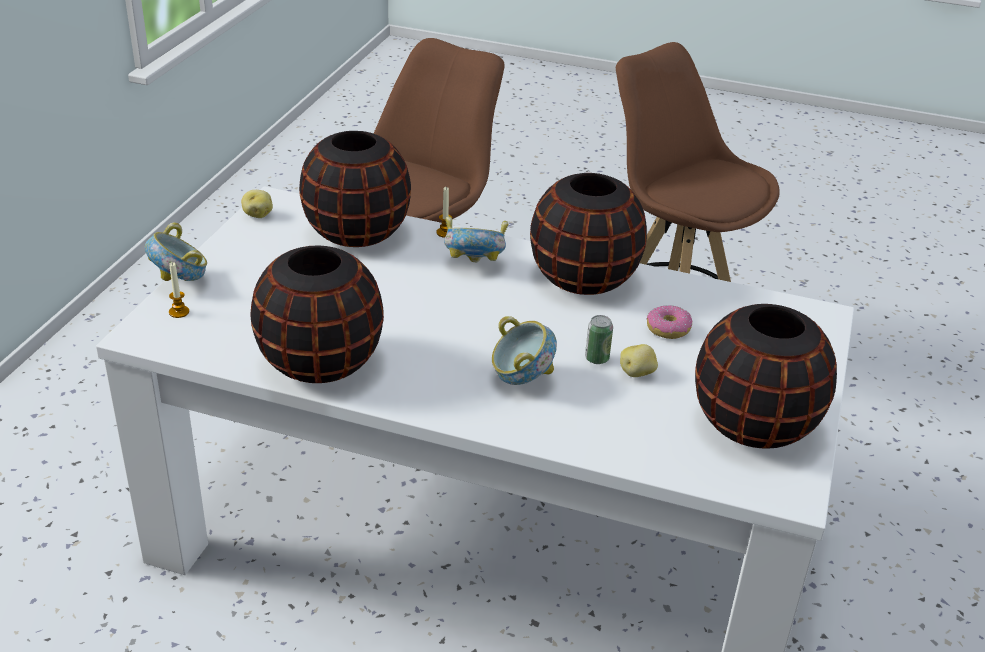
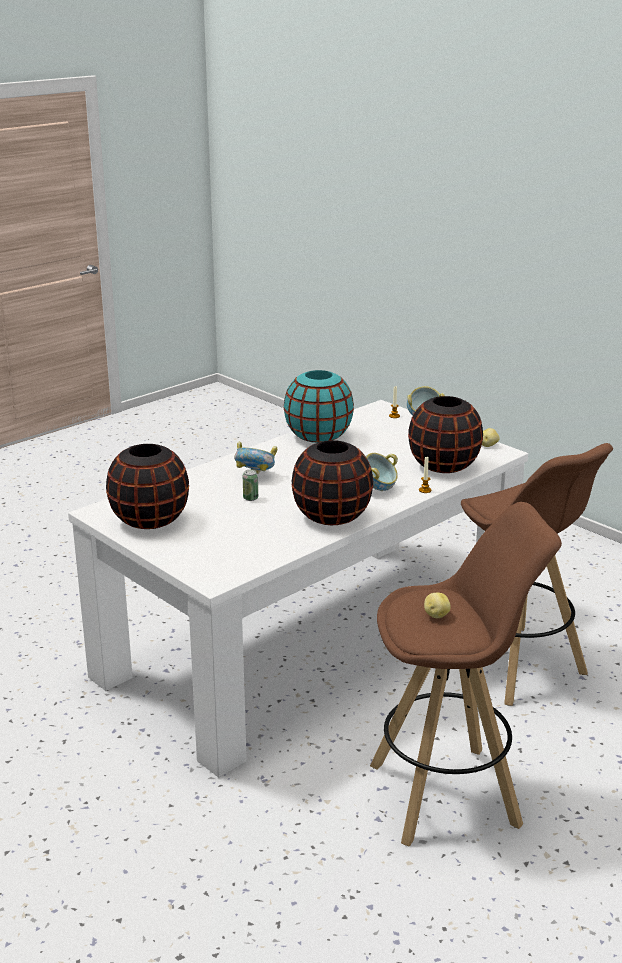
camera: 120 degrees right, 10 degrees down
(320, 363) = (318, 436): black vase -> turquoise vase
(637, 373) = (226, 505): potato -> potato (436, 615)
(668, 328) = (255, 526): donut -> none

